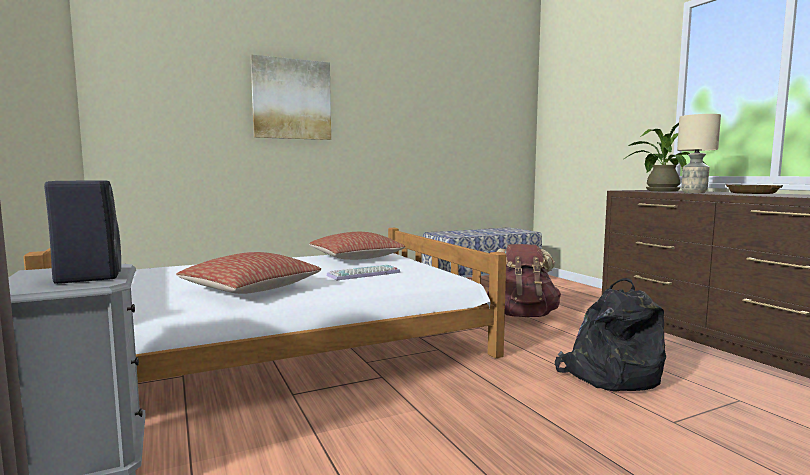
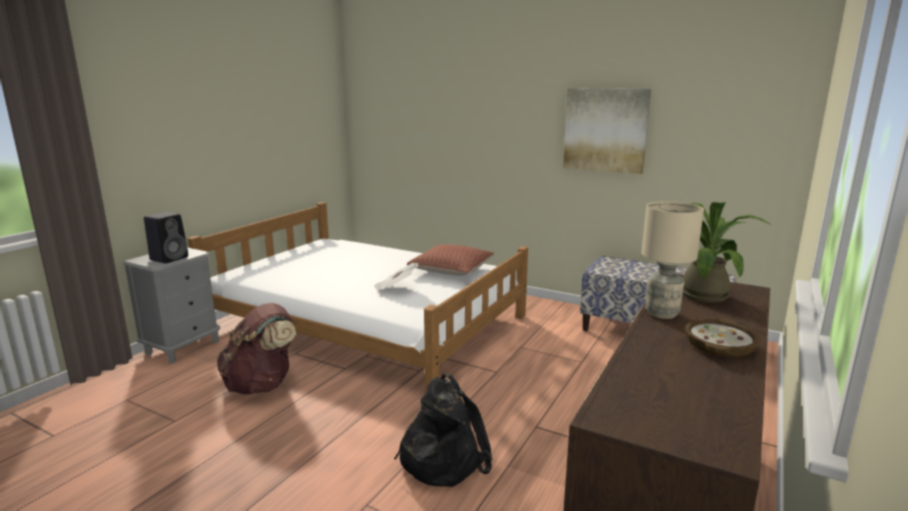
camera: 55 degrees right, 10 degrees up
(250, 289) = (315, 277): pillow -> none
(291, 99) = (476, 108): picture -> picture (605, 130)
(363, 274) = (395, 288): keyboard -> newspaper
(522, 315) = (565, 381): brown backpack -> brown backpack (262, 385)

